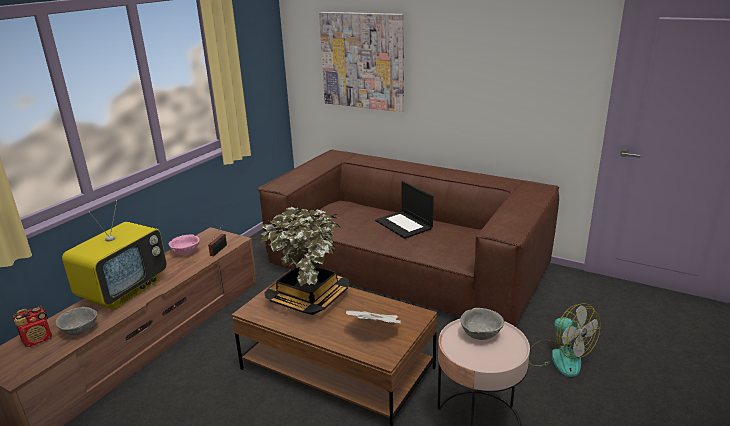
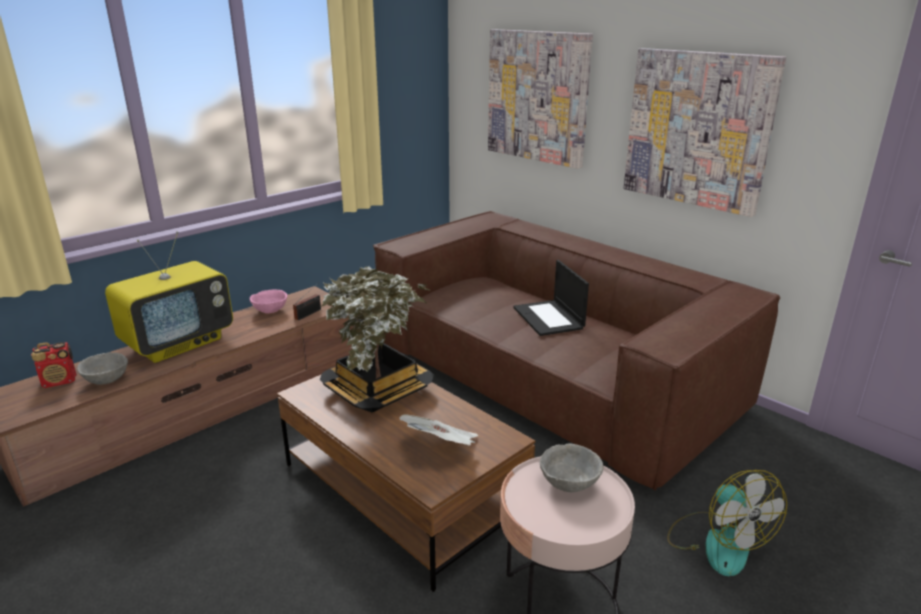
camera: 15 degrees right, 0 degrees up
(489, 78) = (697, 129): none -> picture

